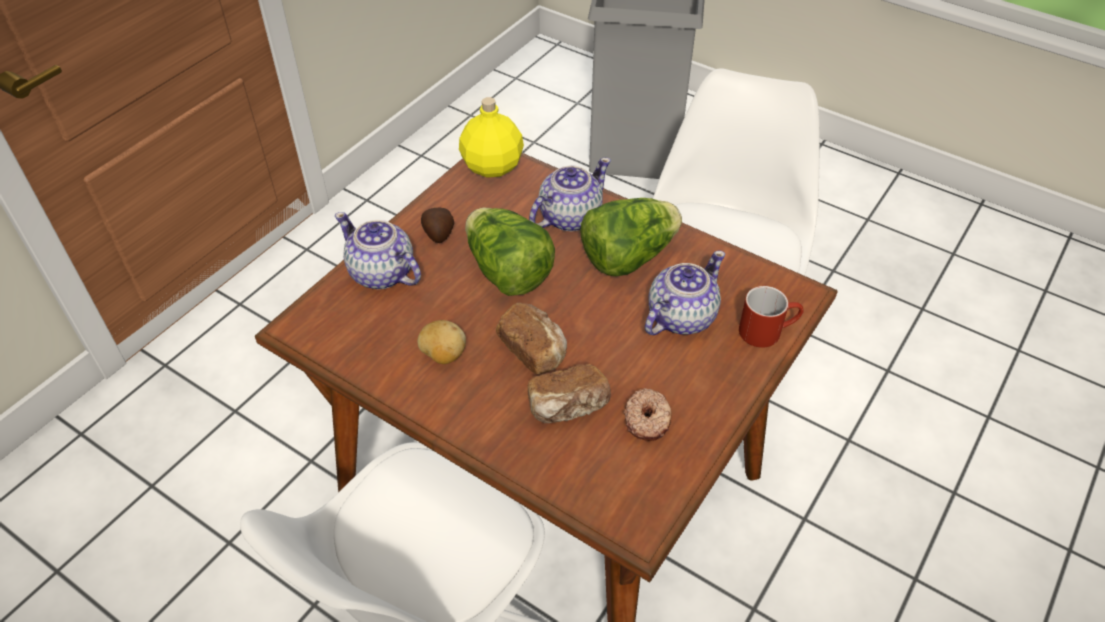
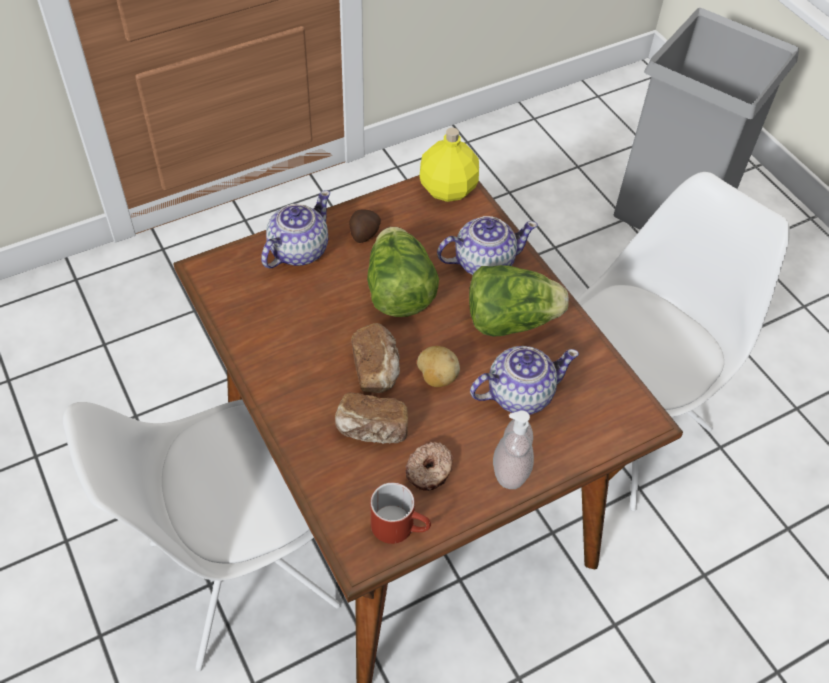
camera: 25 degrees right, 5 degrees up
(382, 274) = (297, 251): teapot -> teapot turned 60 degrees clockwise
(443, 355) = (302, 341): potato -> potato (436, 377)
(720, 387) = (511, 470): none -> soap dispenser
(767, 330) = (588, 440): red mug -> red mug (401, 526)

